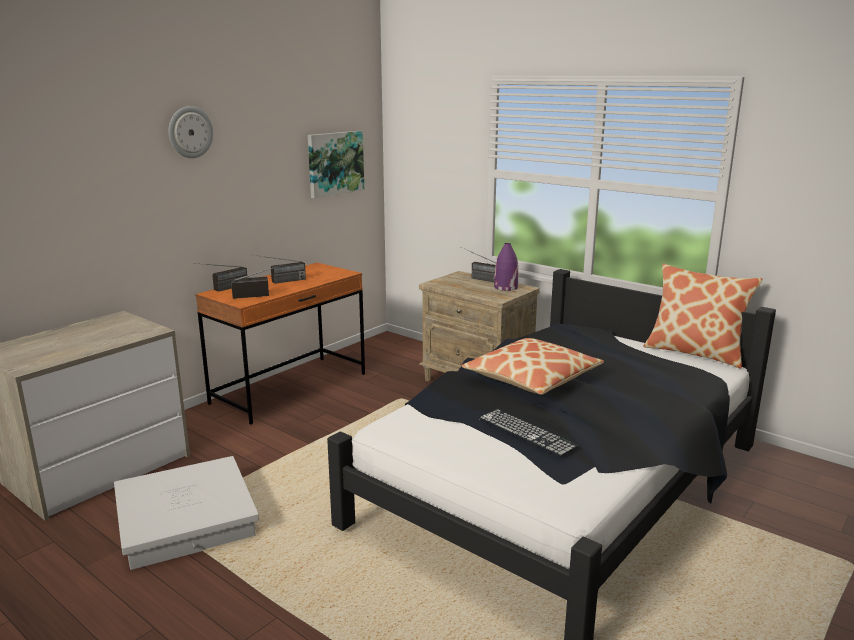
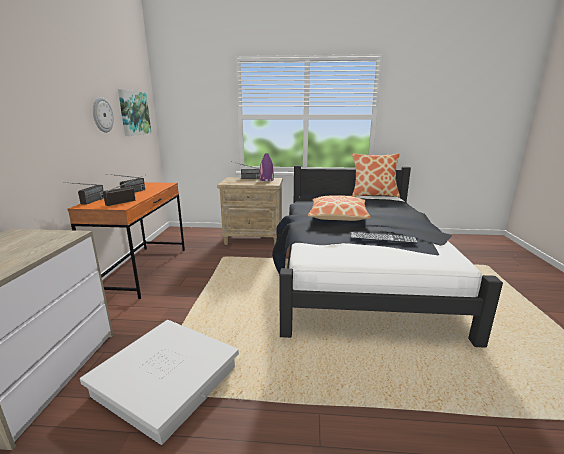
camera: 35 degrees left, 0 degrees up
(190, 132) = (42, 68): wall clock -> wall clock (102, 115)

